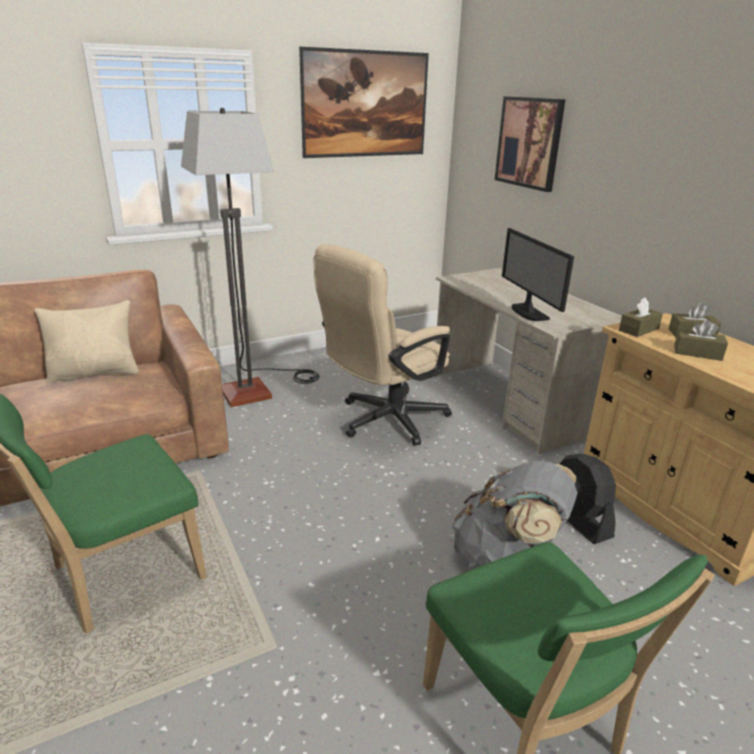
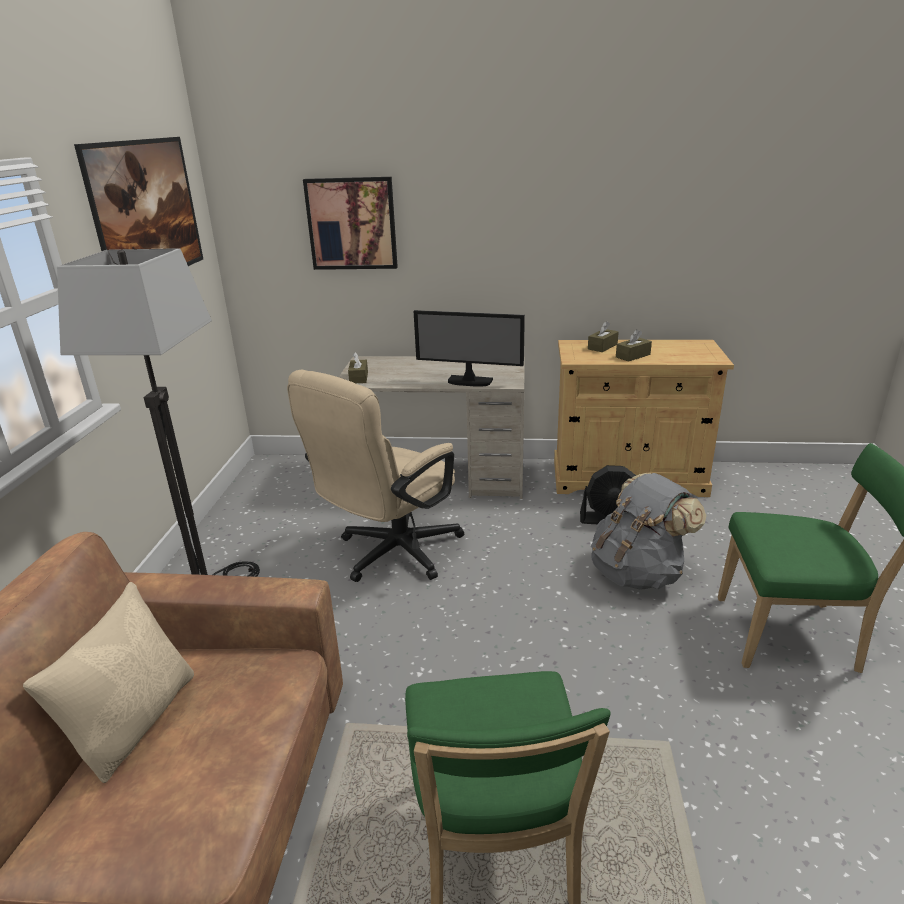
camera: 55 degrees left, 0 degrees up
(384, 421) = (390, 555): beige office chair -> beige office chair turned 45 degrees clockwise
(638, 329) = (579, 356): brown tissue box -> brown tissue box (358, 377)

